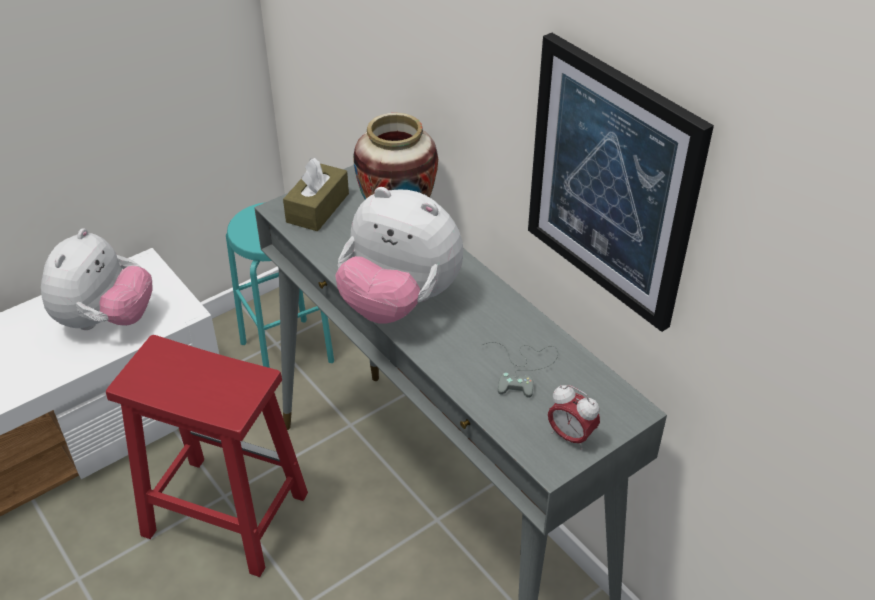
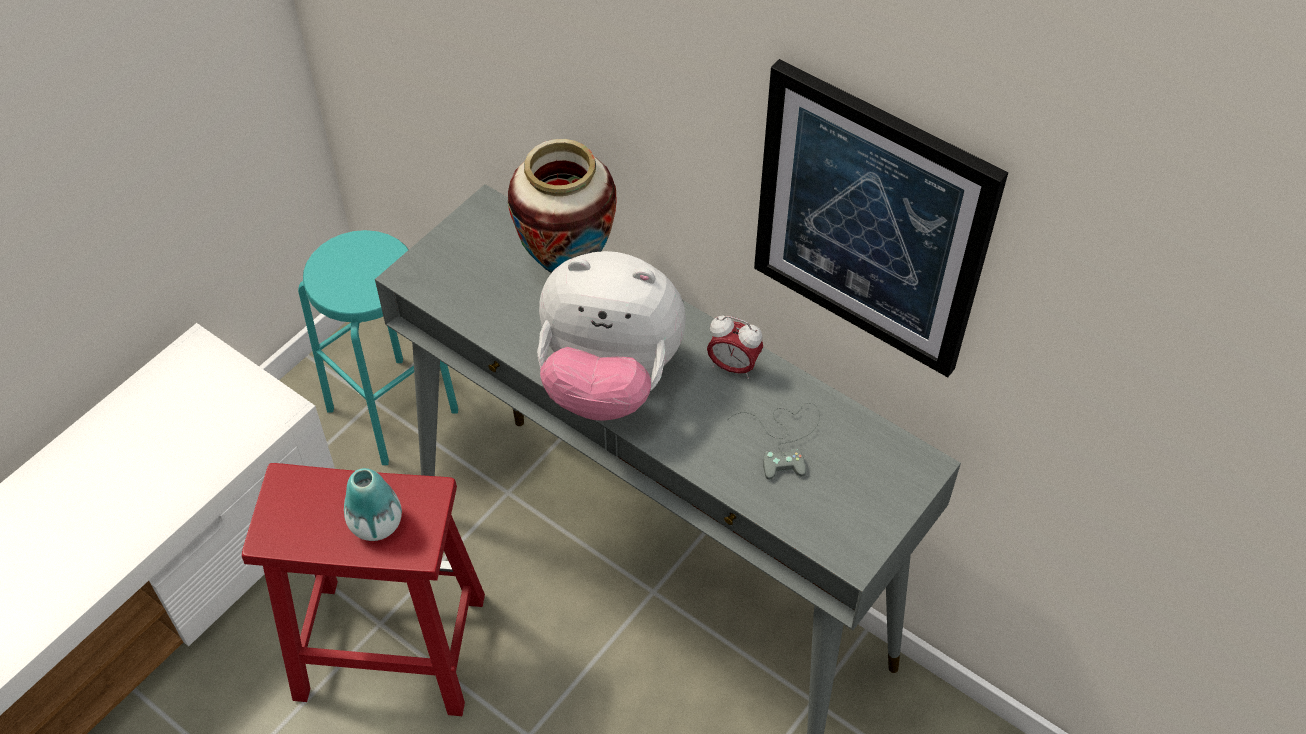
camera: 15 degrees left, 10 degrees up
(106, 320) = (177, 443): plush toy -> none
(210, 390) = (376, 524): none -> vase
(318, 208) = (458, 264): brown tissue box -> none
(570, 436) = (863, 515): alarm clock -> alarm clock (733, 366)

